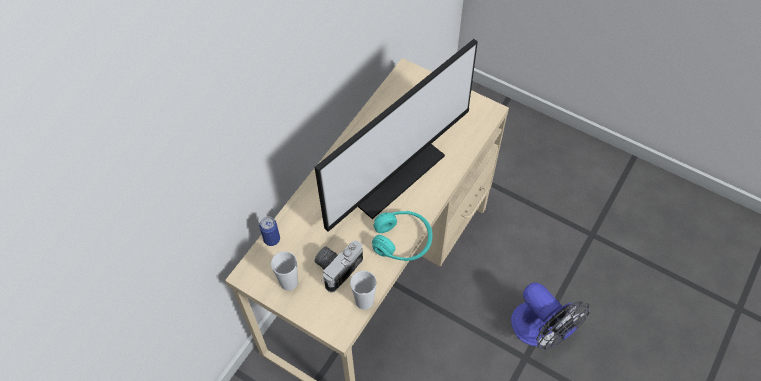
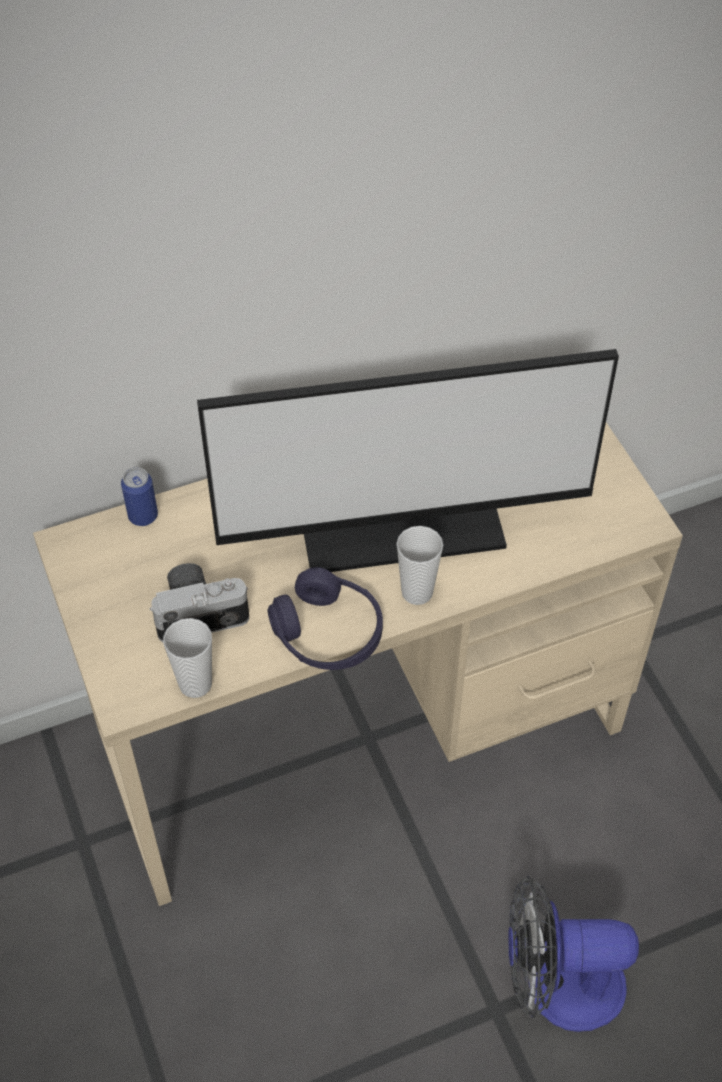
camera: 35 degrees right, 5 degrees down
(289, 282) = (114, 590): cup -> cup (417, 592)
(402, 240) = (328, 633): turquoise headphones -> purple headphones
(540, 331) = (557, 985): fan -> fan turned 90 degrees clockwise

